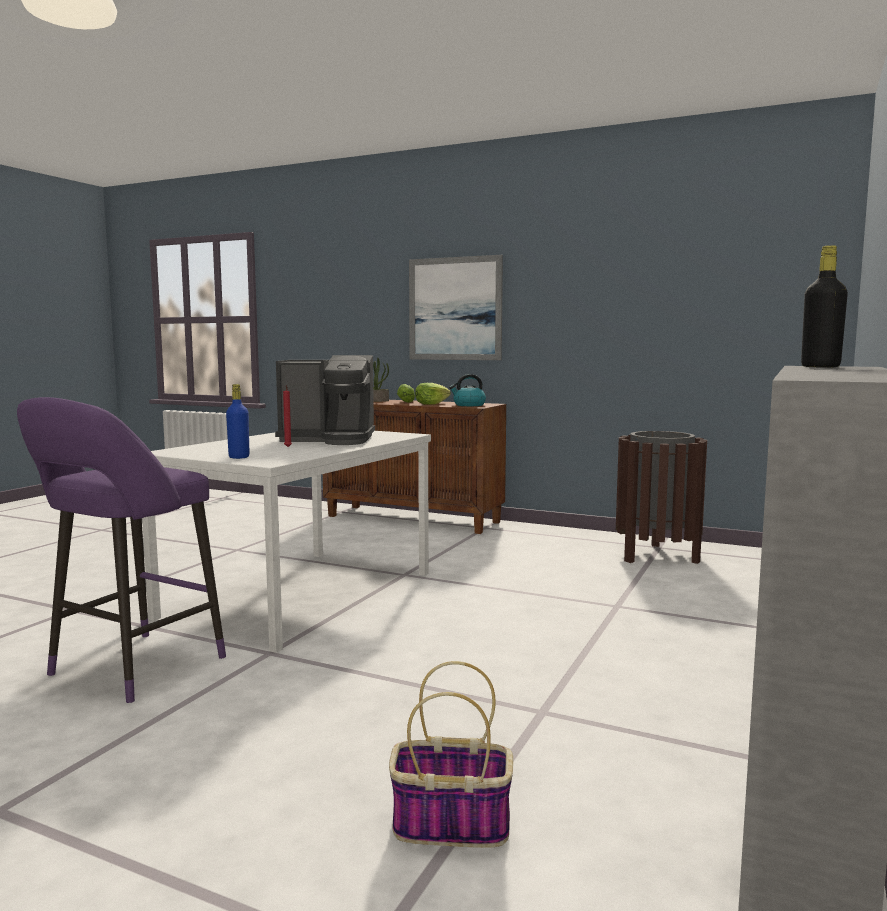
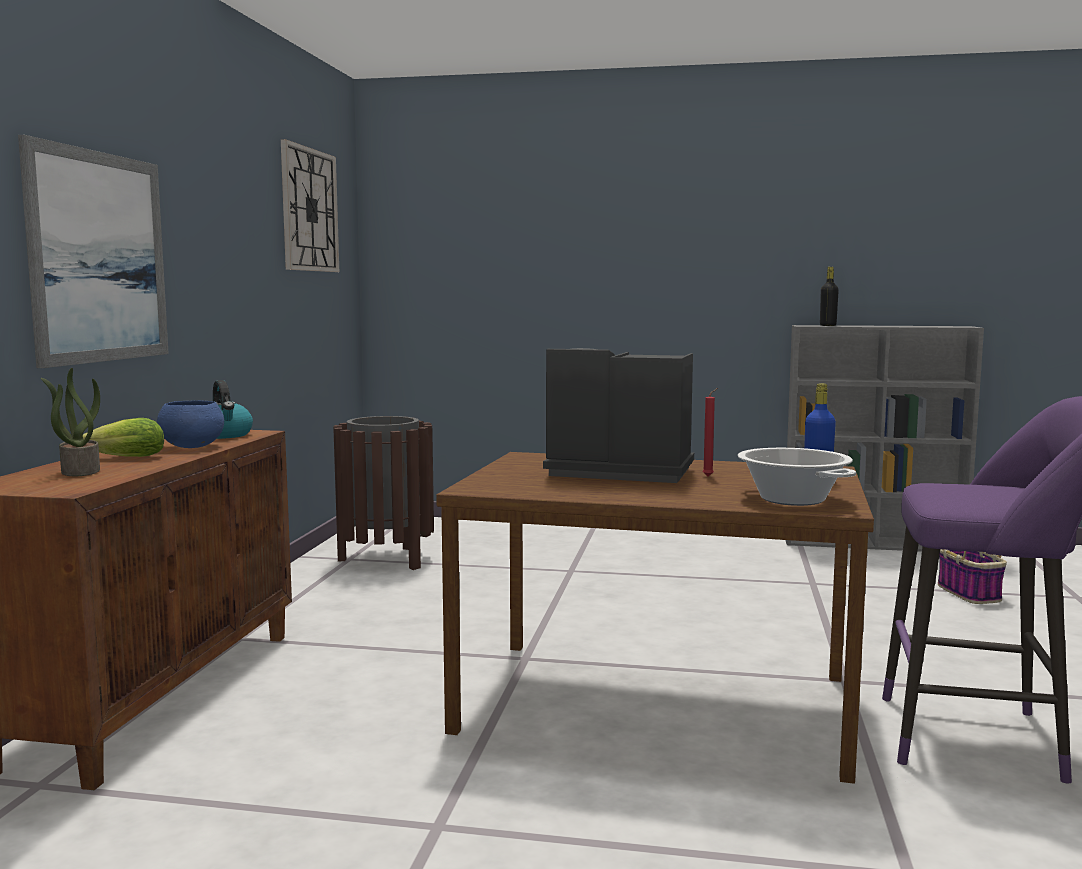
camera: 105 degrees left, 0 degrees up
(199, 450) = (792, 499): none -> cooking pot
(300, 593) = (653, 704): white dining table -> brown dining table
(329, 440) = (616, 471): coffee machine -> coffee machine turned 60 degrees counterclockwise
(431, 404) = (192, 447): lettuce -> blue bowl
(723, 252) = (309, 210): none -> wall clock

